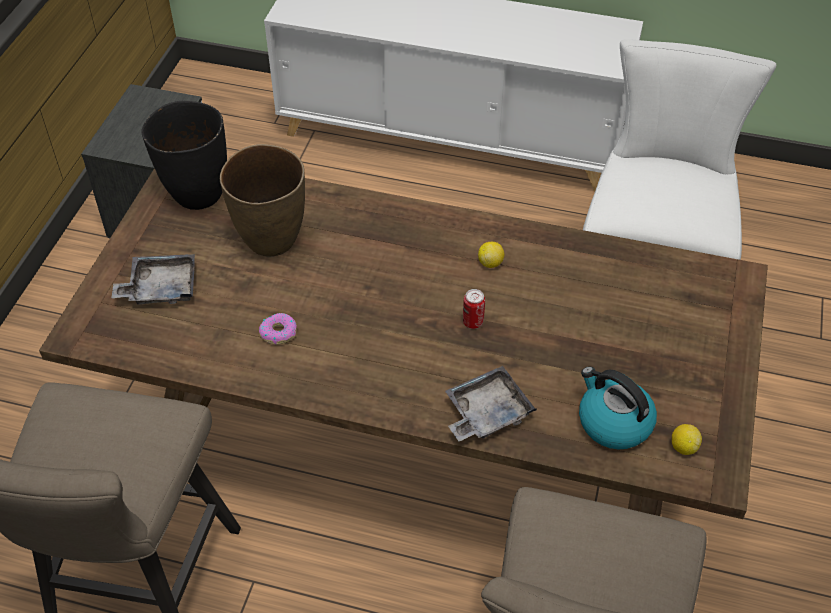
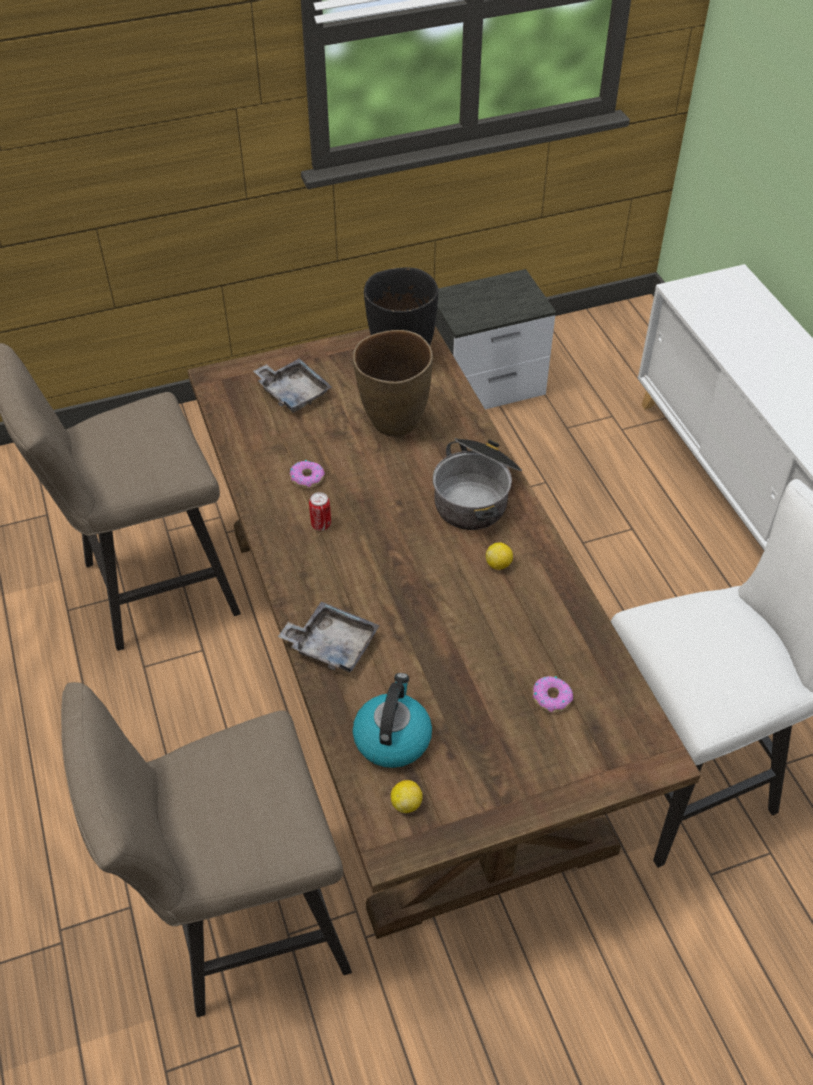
camera: 55 degrees right, 0 degrees up
(405, 235) = (476, 495): none -> cooking pot
(473, 322) = (421, 587): can -> can (321, 525)
(645, 305) = (551, 697): none -> donut

